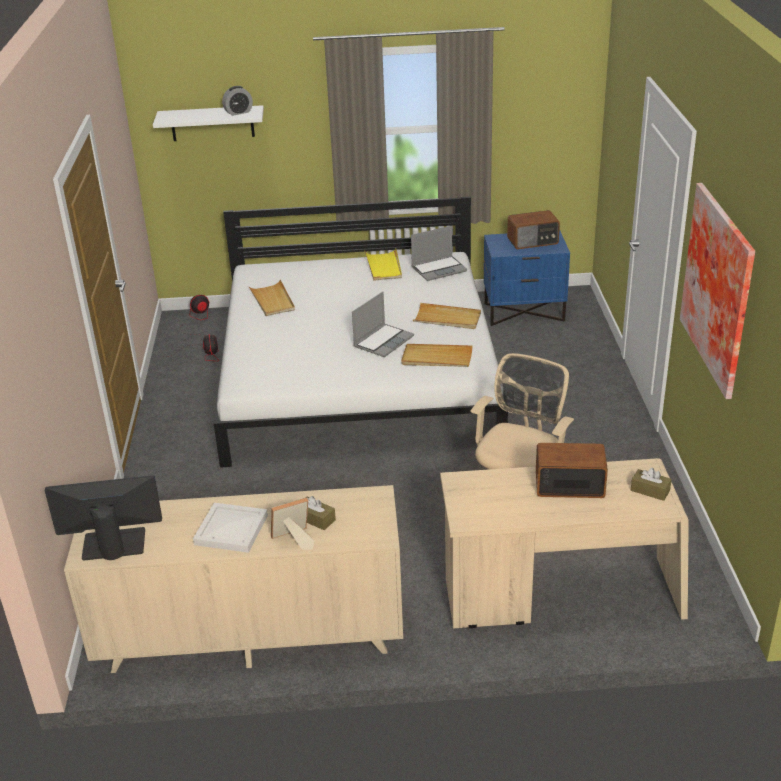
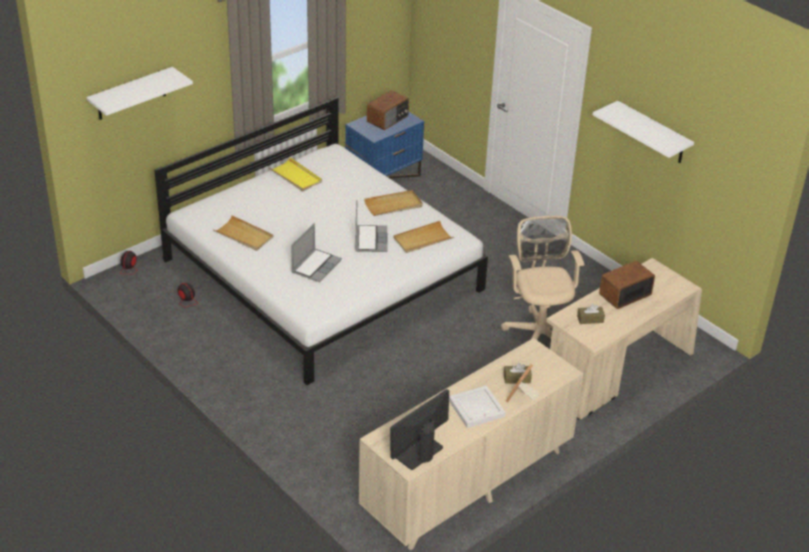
camera: 40 degrees left, 5 degrees up
(238, 112) = (163, 80): alarm clock -> none
(439, 269) = (339, 165): laptop -> laptop (316, 266)
(650, 490) = (669, 280): brown tissue box -> brown tissue box (590, 319)
(722, 288) = (653, 133): picture -> white shelf

